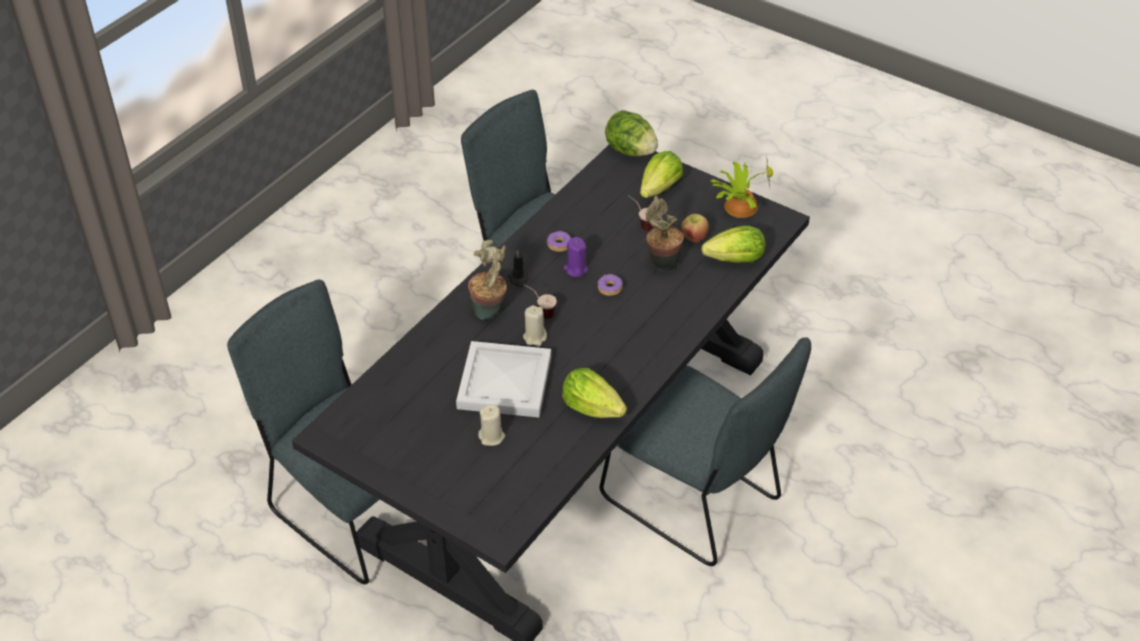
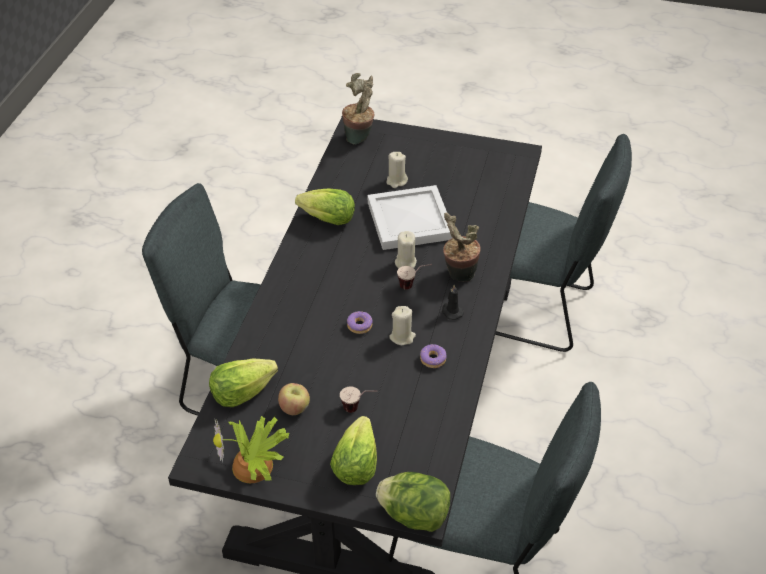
camera: 160 degrees right, 0 degrees up
(575, 269) = (402, 337): purple candle -> beige candle
(661, 263) = (319, 367): potted plant -> potted plant (360, 138)

